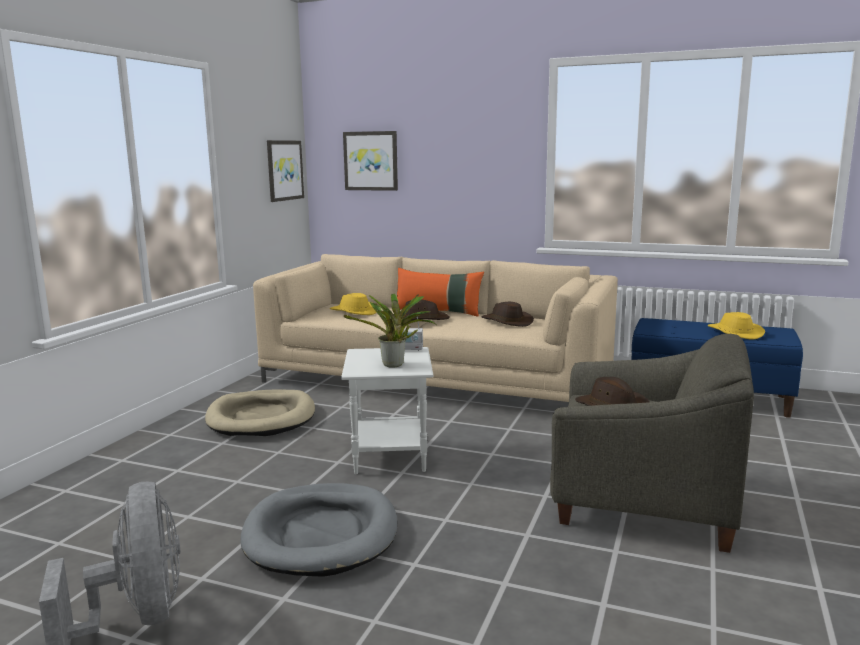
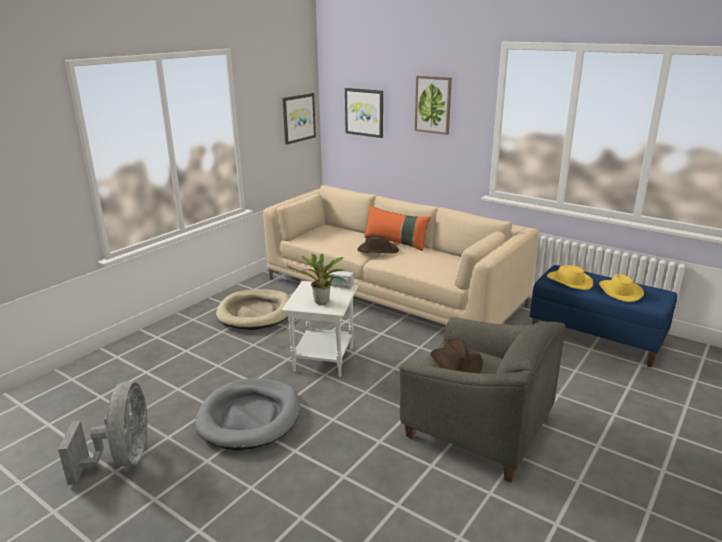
camera: 15 degrees right, 10 degrees up
(353, 312) = (334, 236): yellow hat -> yellow hat (569, 282)
(465, 142) = (433, 105): none -> picture
(506, 321) = (438, 260): brown hat -> none

